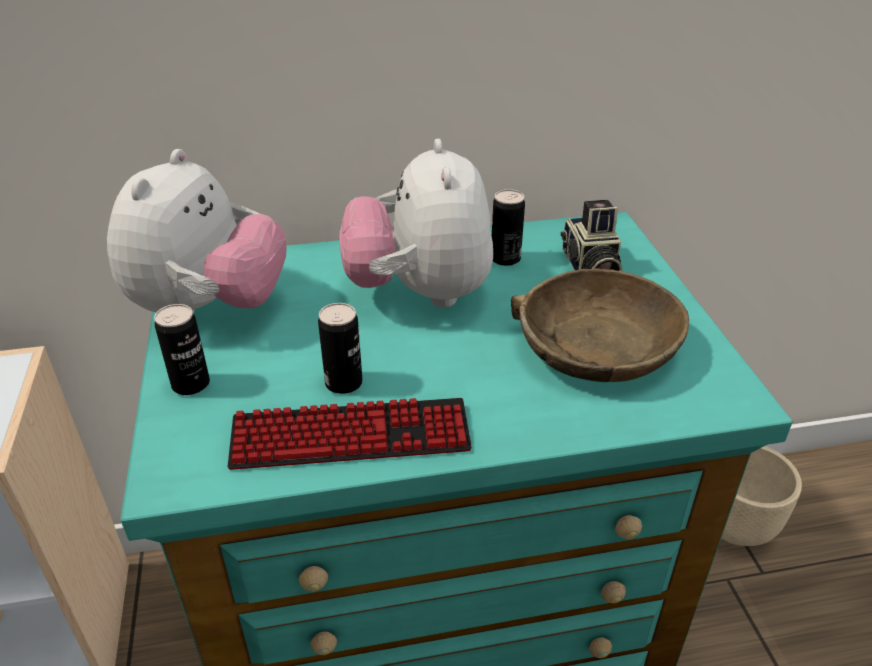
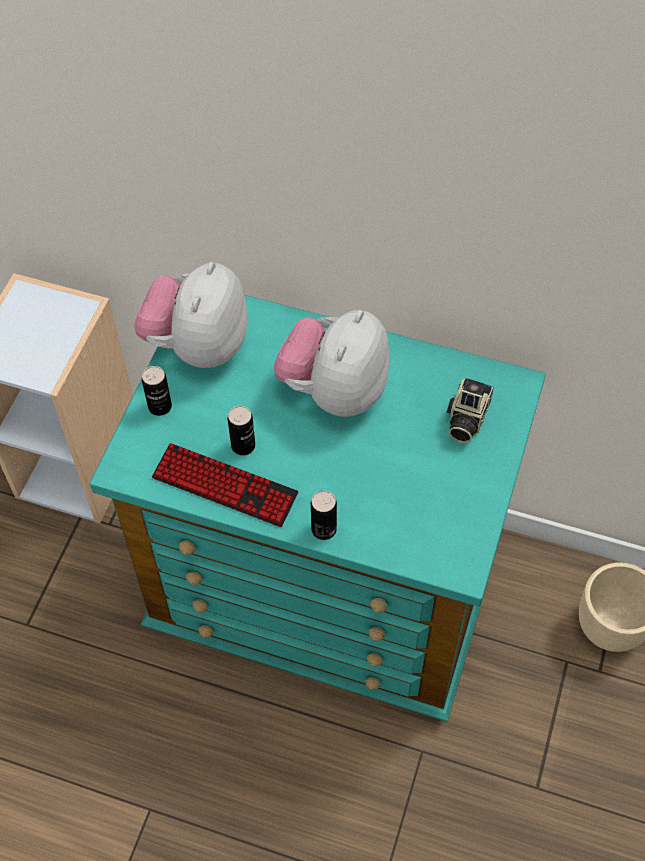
camera: 30 degrees right, 20 degrees up
(209, 308) = (198, 346): plush toy -> plush toy turned 150 degrees clockwise
(505, 259) = (414, 384): can -> can (323, 529)
(596, 347) = (411, 489): brown bowl -> none

